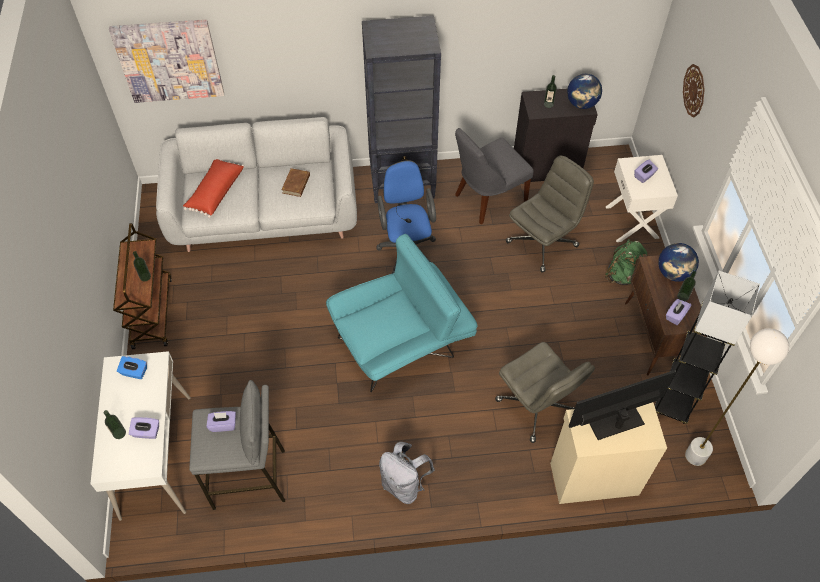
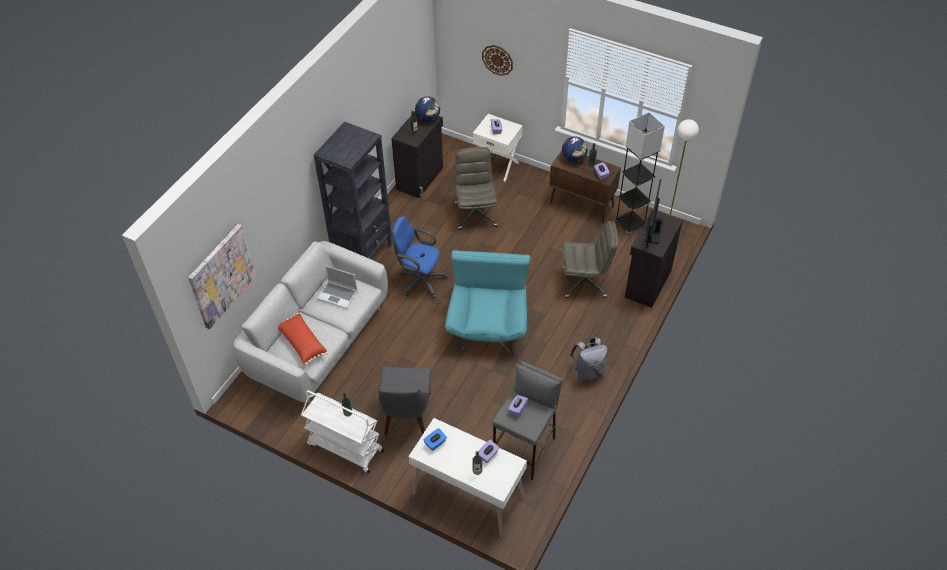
camera: 55 degrees left, 5 degrees down
(152, 312) = (345, 448): brown cart -> white cart
(296, 184) = (338, 295): brown book -> laptop
(487, 199) = (417, 220): grey chair -> grey chair (406, 416)
(593, 477) = (647, 284): beige cabinet -> black cabinet
(623, 275) = (530, 192): green backpack -> none

